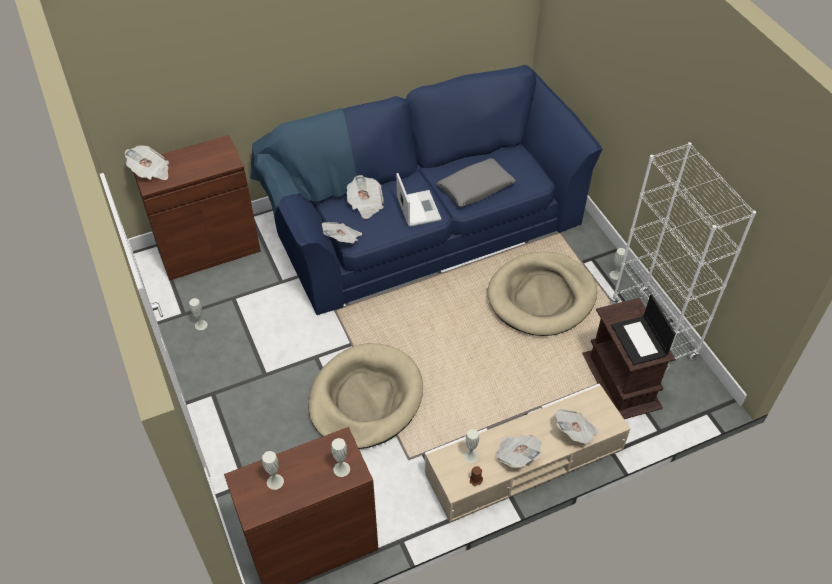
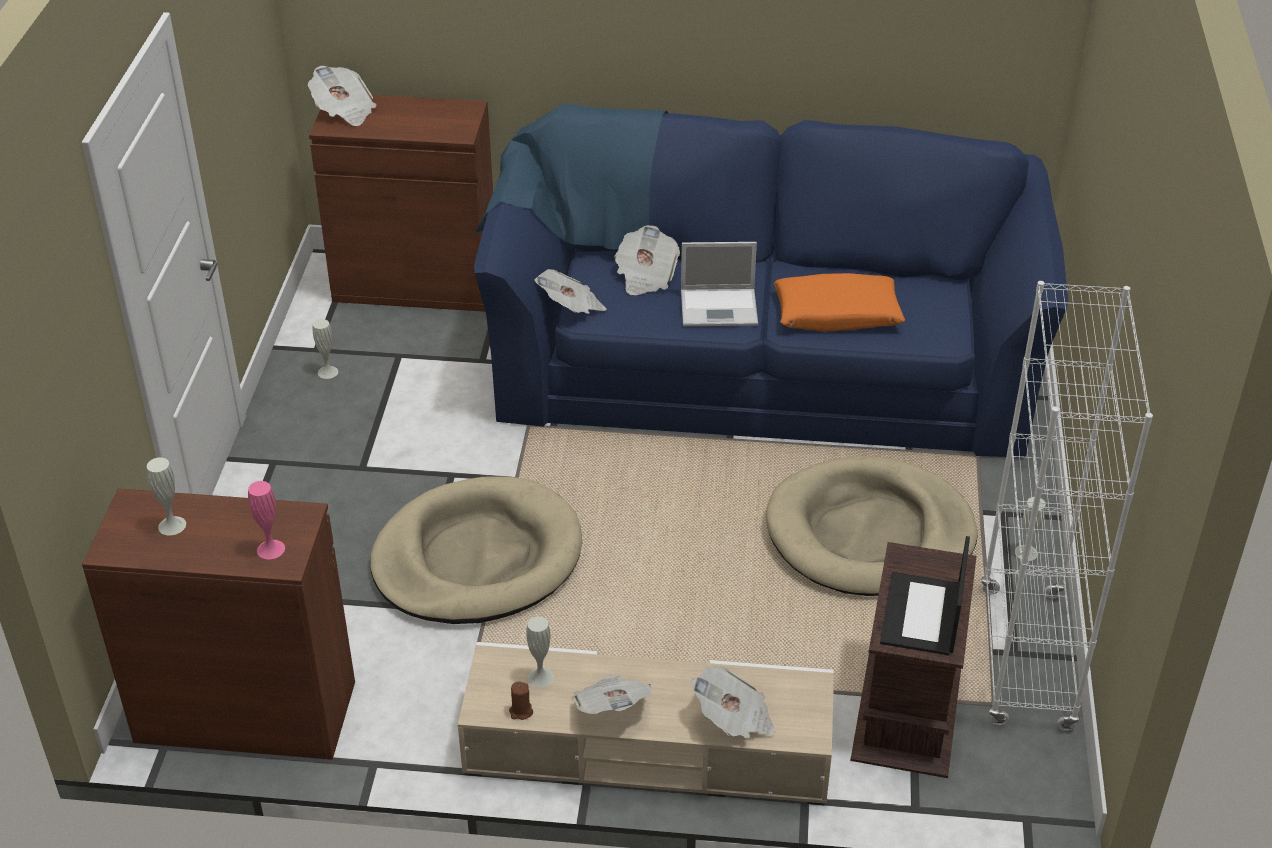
camera: 30 degrees right, 10 degrees down
(341, 469) = (271, 549): white vase -> pink vase
(418, 208) = (720, 307): laptop -> laptop turned 75 degrees clockwise
(476, 188) = (837, 314): grey pillow -> orange pillow

